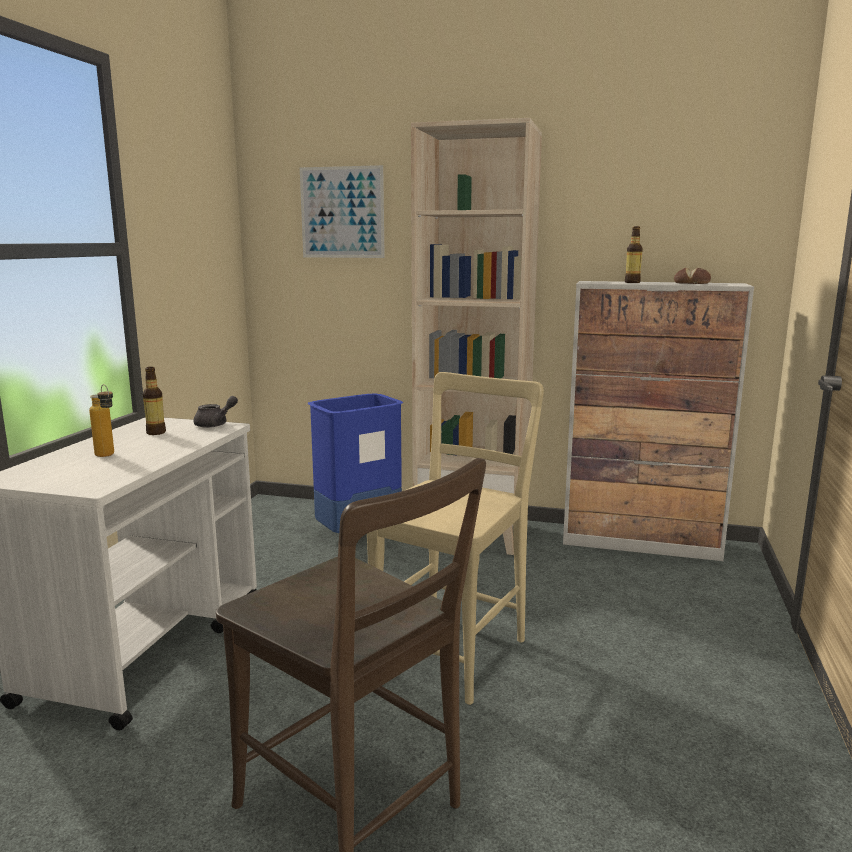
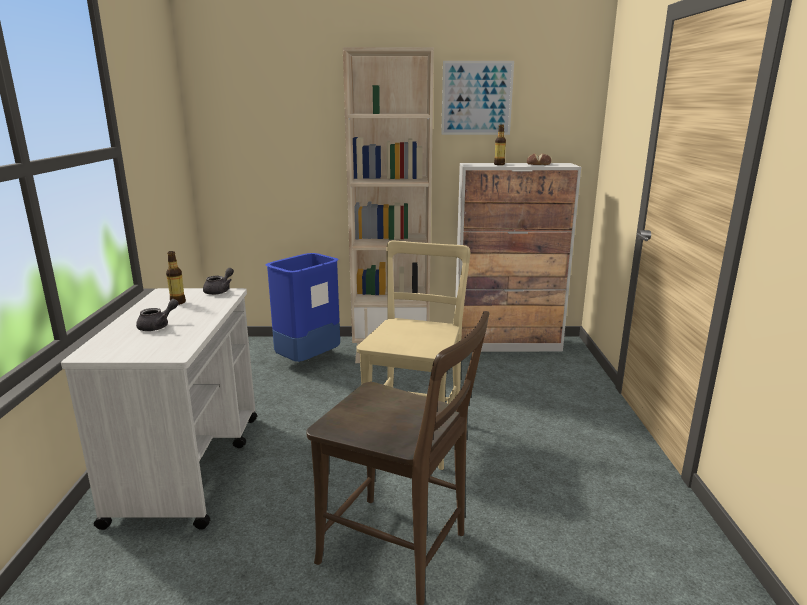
camera: 15 degrees left, 5 degrees up
(108, 456) = (158, 326): bottle -> grey teapot
(342, 212) = (273, 111): picture -> picture (477, 98)

